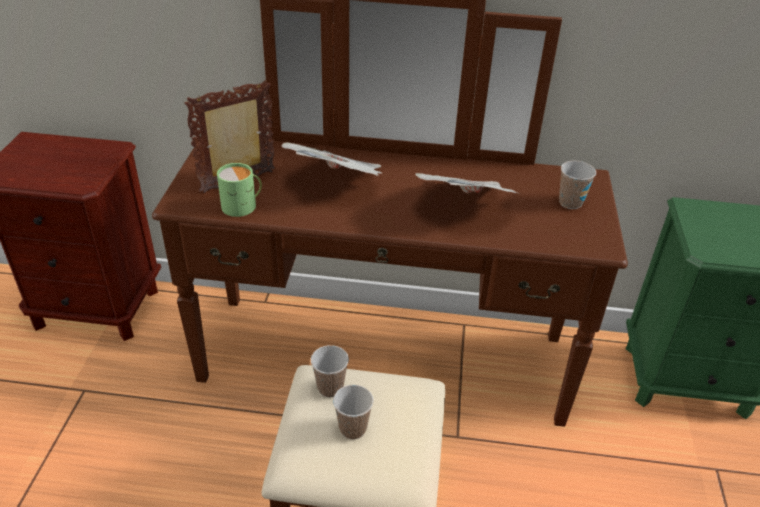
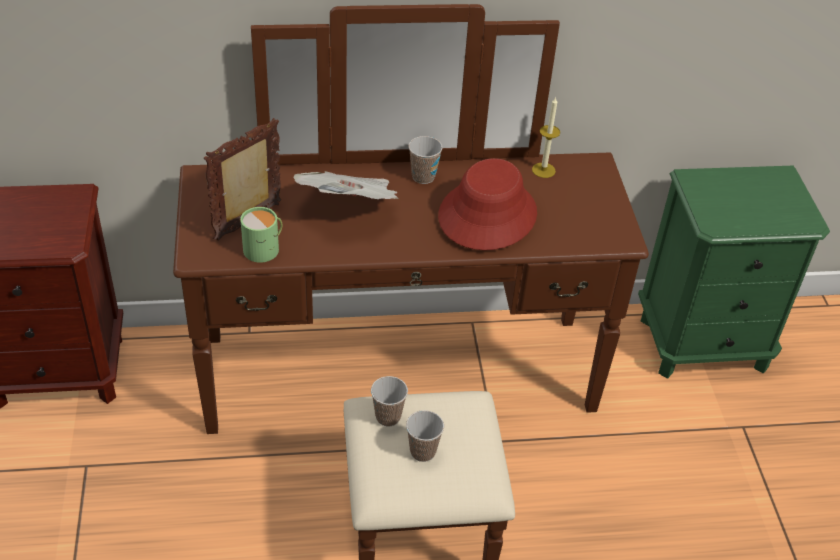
camera: 15 degrees left, 5 degrees up
(467, 206) = (487, 215): newspaper -> red hat
(535, 176) = (543, 170): none -> candle
(570, 203) = (584, 196): cup -> cup (423, 177)

